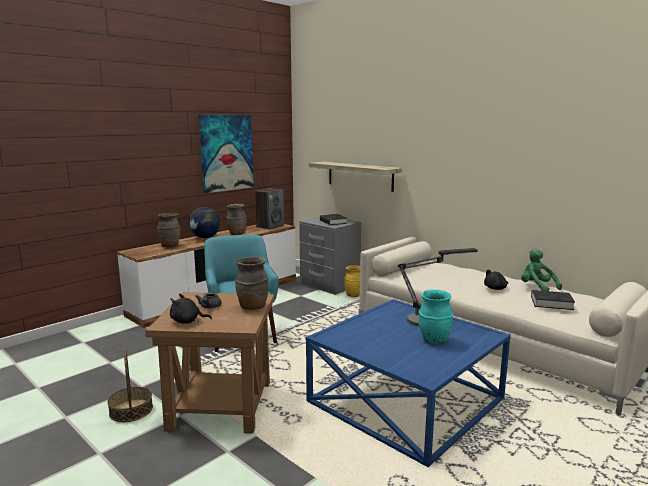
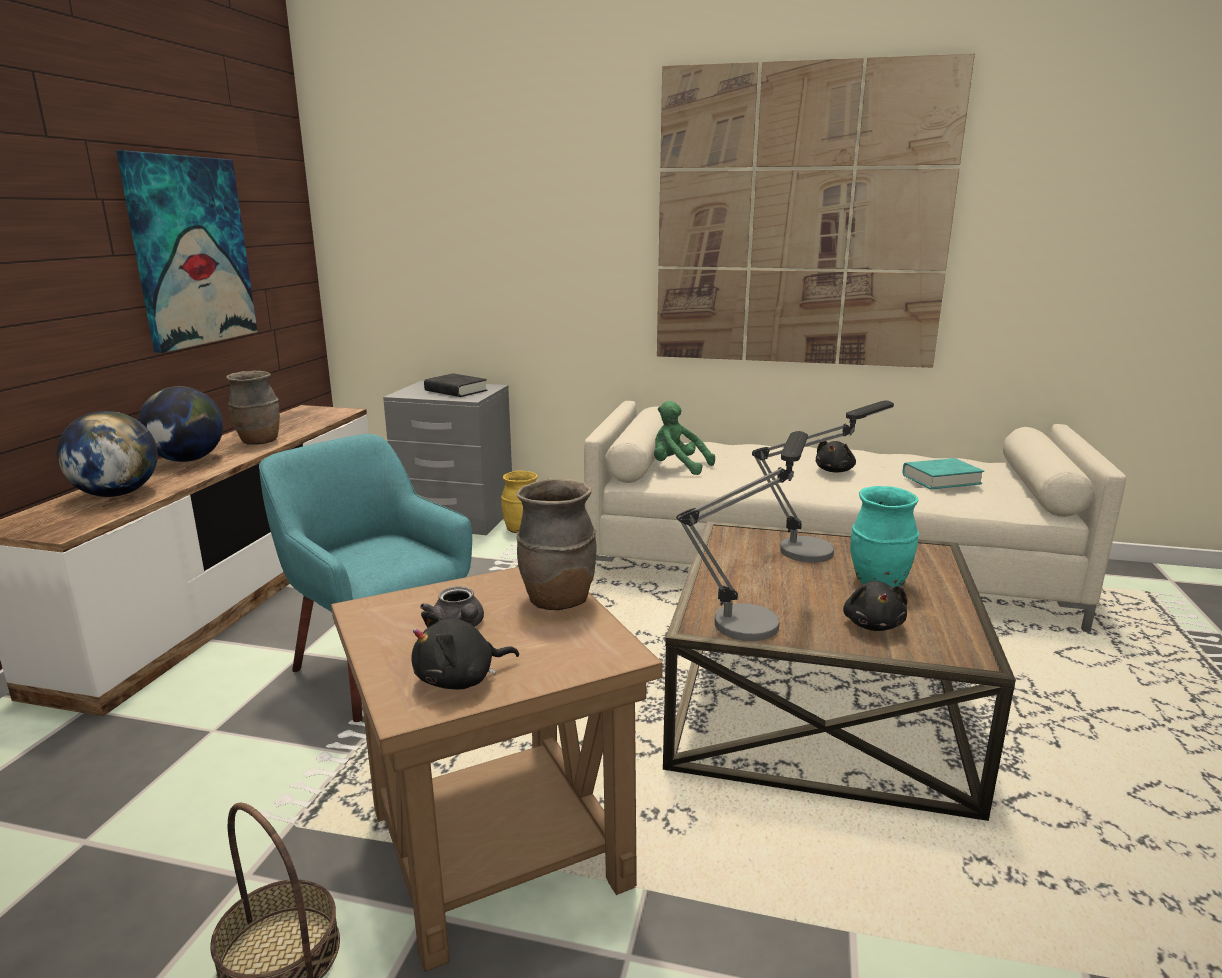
camera: 30 degrees left, 5 degrees up
(170, 246) = (117, 494): brown vase -> globe
(270, 226) = (312, 416): speaker -> none
(352, 338) = (753, 616): none -> table lamp
(360, 176) = (497, 292): shelf -> none
(402, 354) = (873, 624): none -> black plush toy
(406, 400) = (817, 704): blue coffee table -> brown coffee table
(502, 146) = (800, 219): none -> picture
(537, 287) = (884, 458): green plush toy -> green plush toy (677, 467)
(551, 303) = (941, 479): black book -> turquoise book

